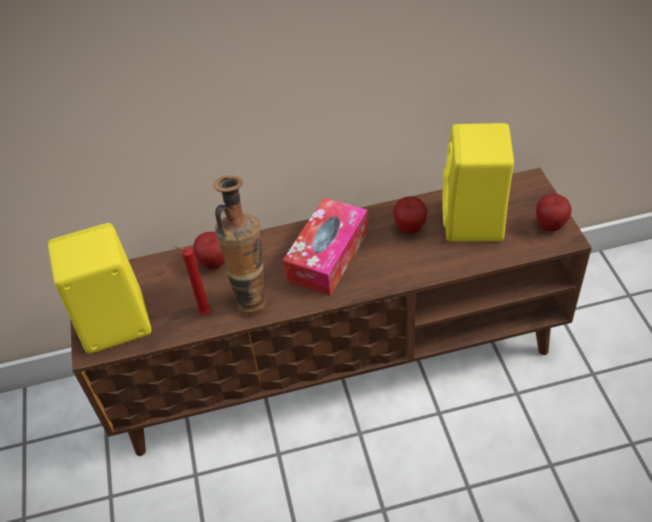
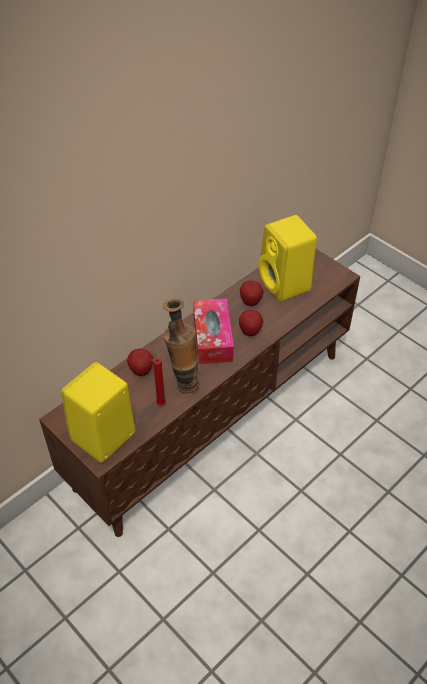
camera: 35 degrees left, 0 degrees up
(550, 226) = (330, 272): apple -> apple (250, 332)

